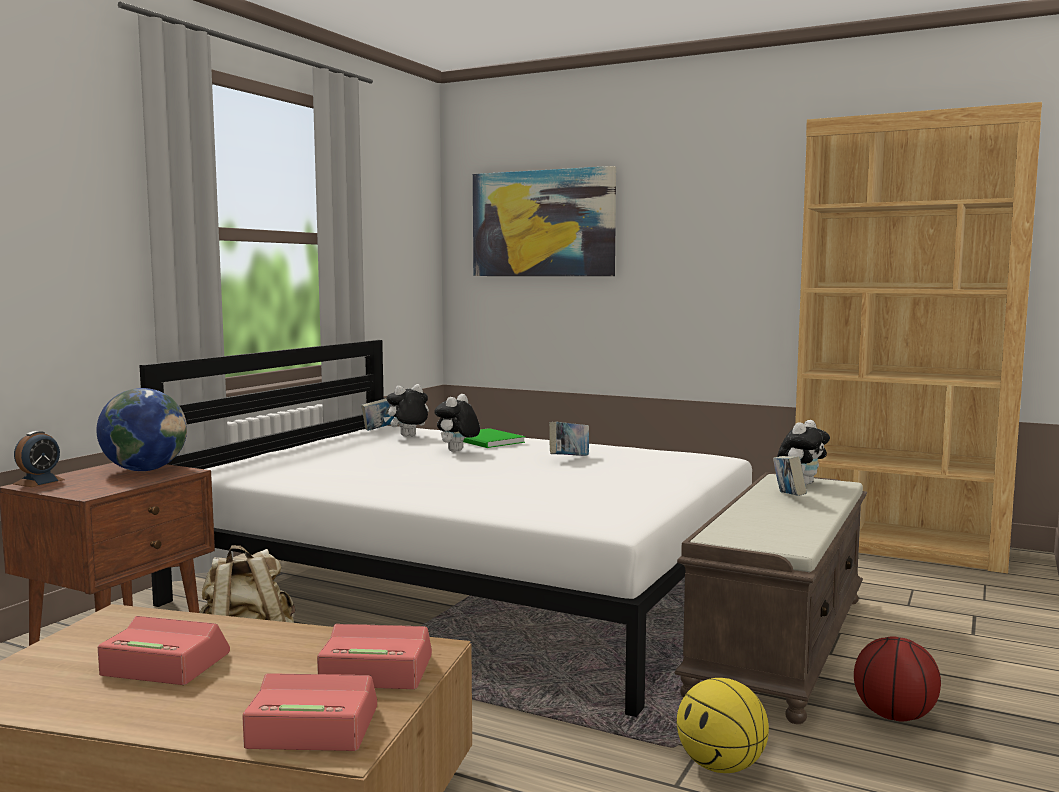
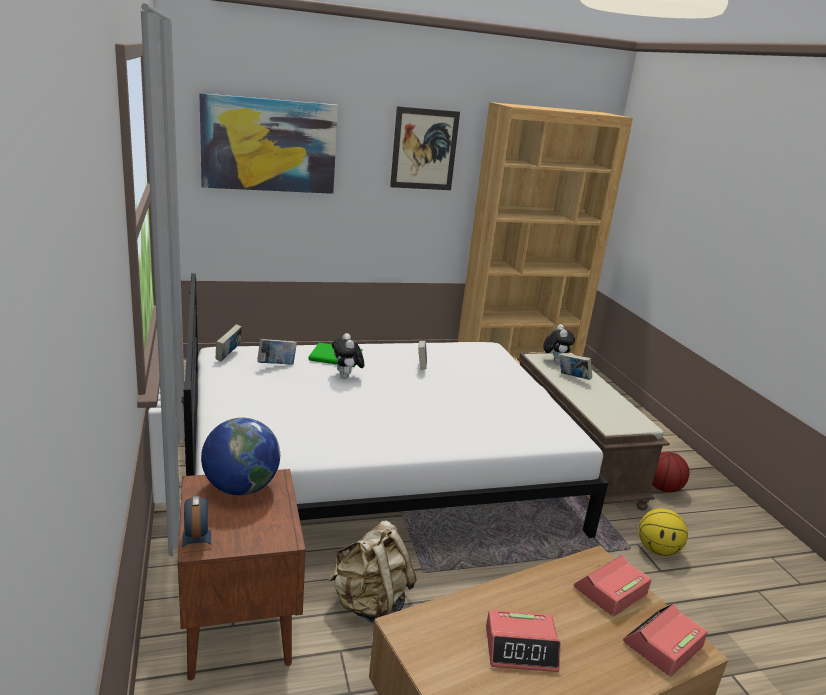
camera: 45 degrees left, 15 degrees up
(165, 665) = (521, 648): alarm clock -> alarm clock turned 150 degrees counterclockwise
(408, 436) = (276, 365): plush toy -> book
(732, 210) = (424, 149): none -> picture

